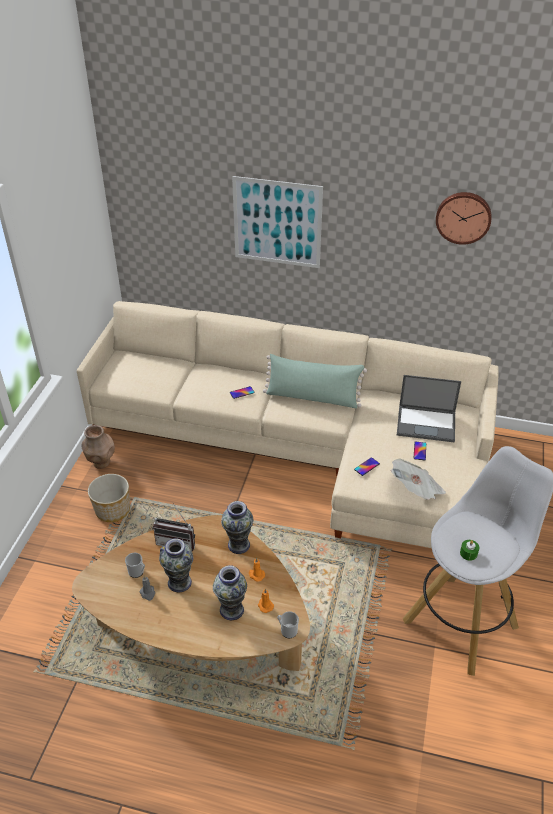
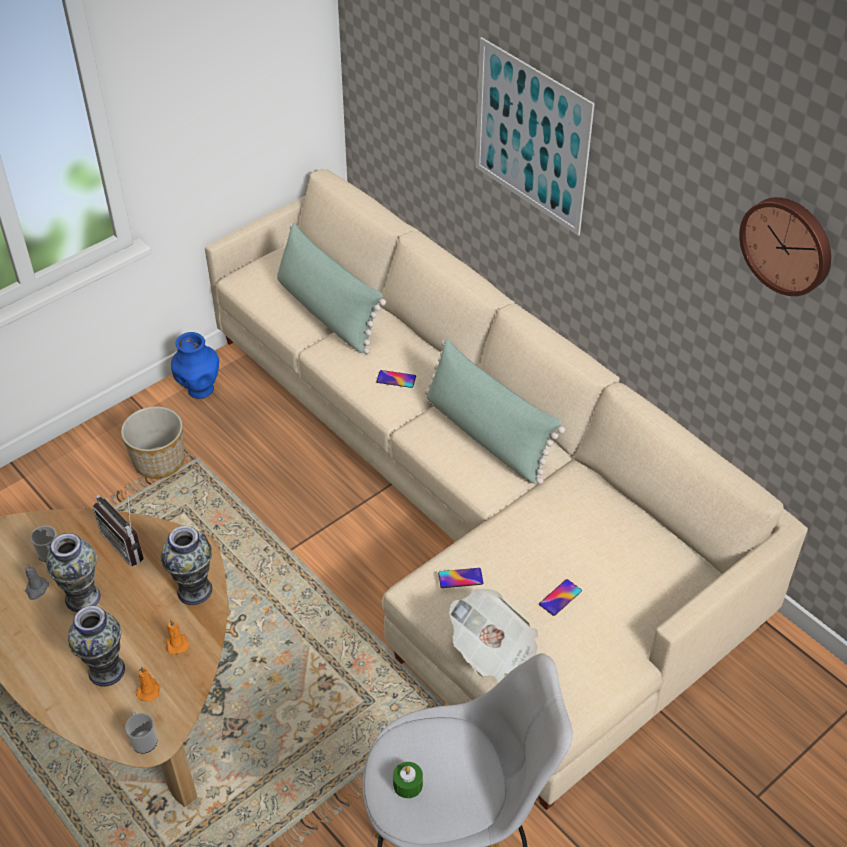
camera: 35 degrees right, 5 degrees up
(101, 463) = (200, 390): brown vase -> blue vase
(171, 377) = (327, 312): none -> green pillow
(427, 423) = (614, 561): laptop -> none

